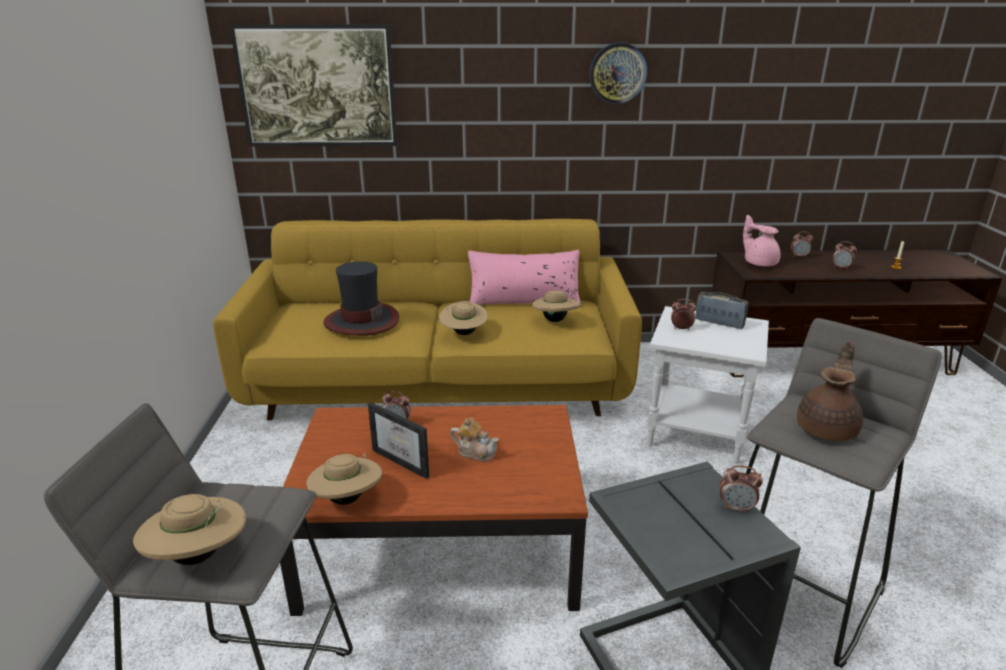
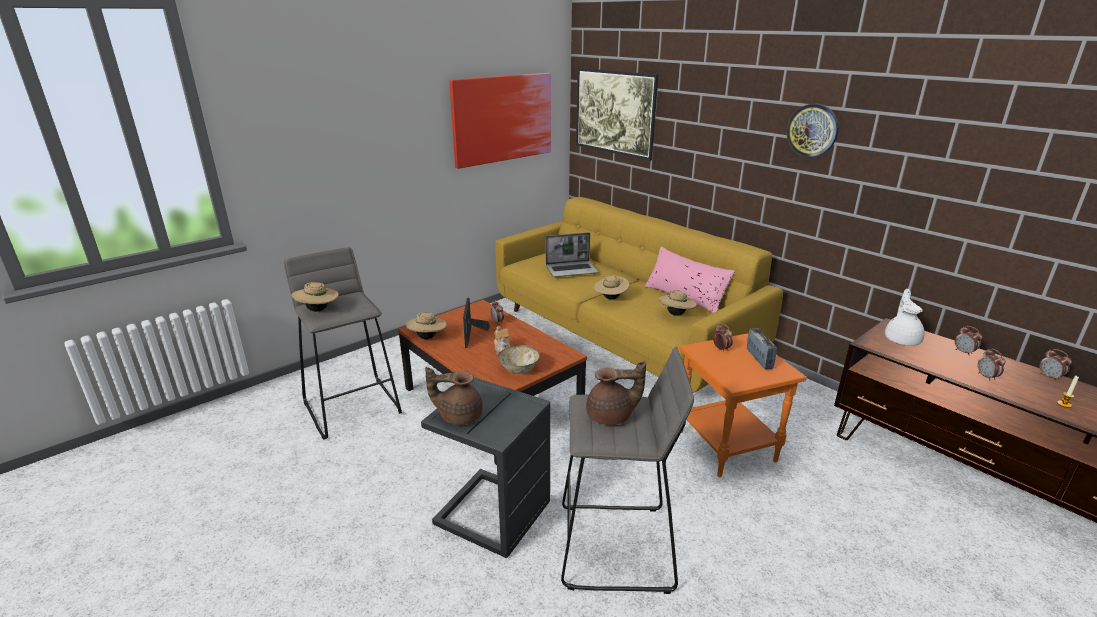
camera: 50 degrees right, 0 degrees up
(165, 112) = (502, 118): none -> picture
(361, 321) = (572, 270): hat -> laptop
(540, 461) = (519, 369): none -> bowl
(682, 547) = (459, 415): none -> brown teapot
(694, 434) = (724, 446): white side table -> orange side table
(736, 508) = (514, 422): alarm clock -> alarm clock (1049, 377)
(759, 263) = (902, 339): pink teapot -> white teapot

